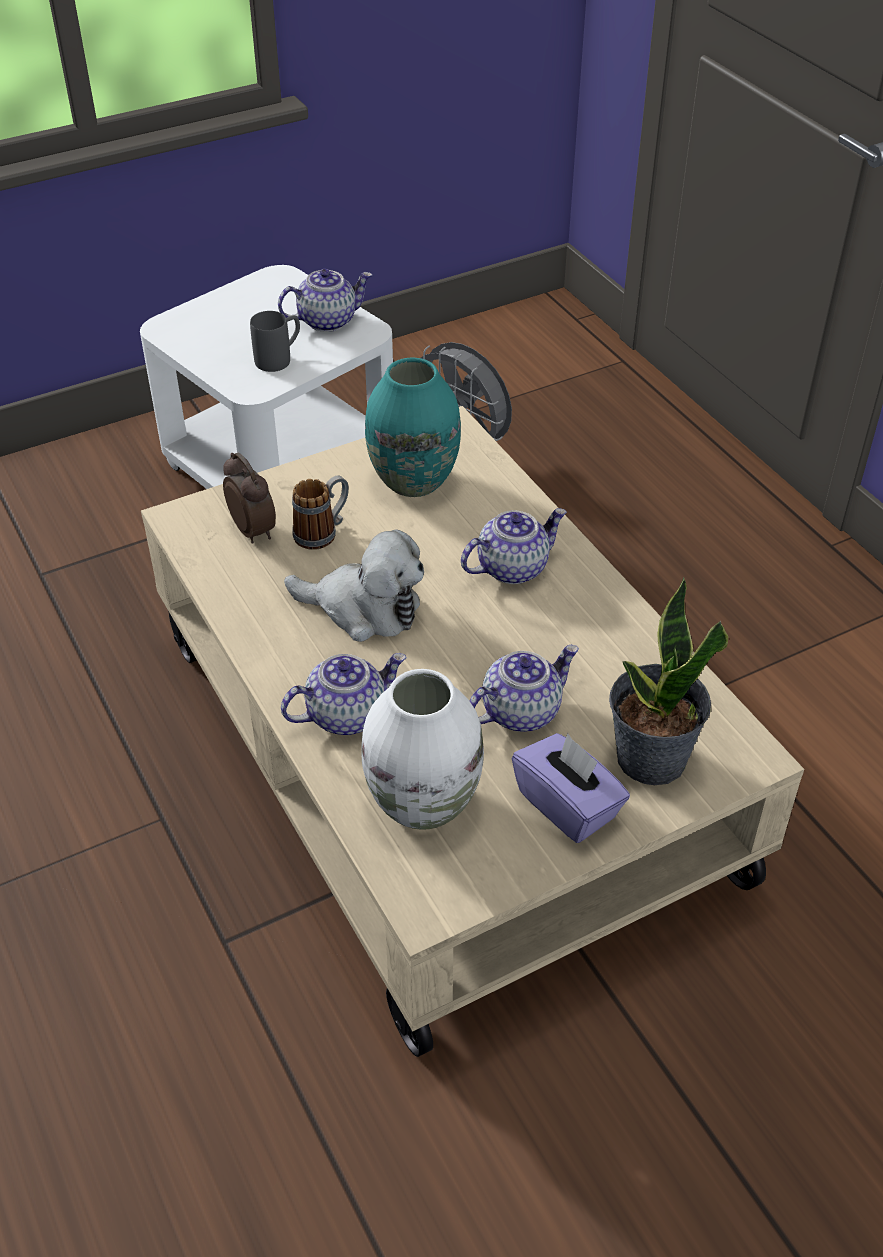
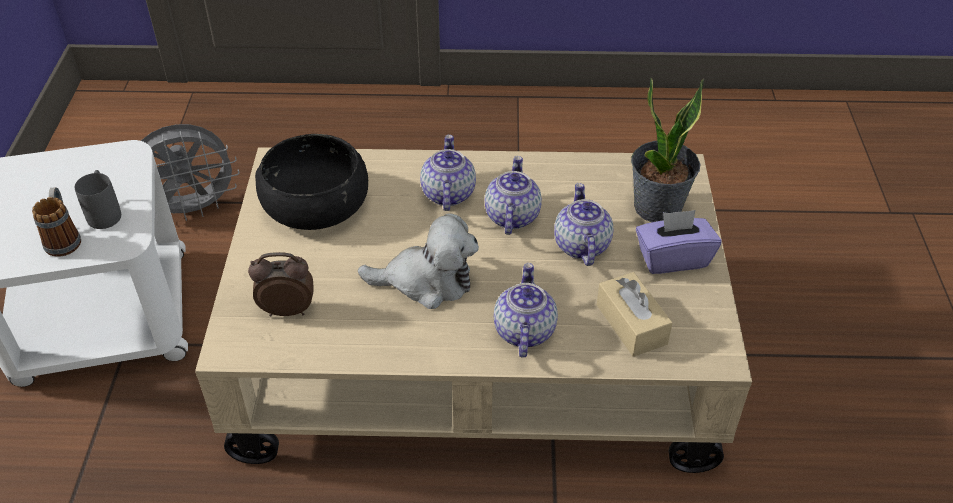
camera: 60 degrees left, 0 degrees up
(323, 532) = (326, 272): mug -> mug (64, 238)
(327, 320) = (88, 168): teapot -> teapot (511, 216)
(364, 609) = (427, 281): plush toy -> plush toy turned 45 degrees clockwise
(412, 481) = (315, 204): turquoise vase -> black bowl
(423, 804) = (631, 324): white vase -> beige tissue box

